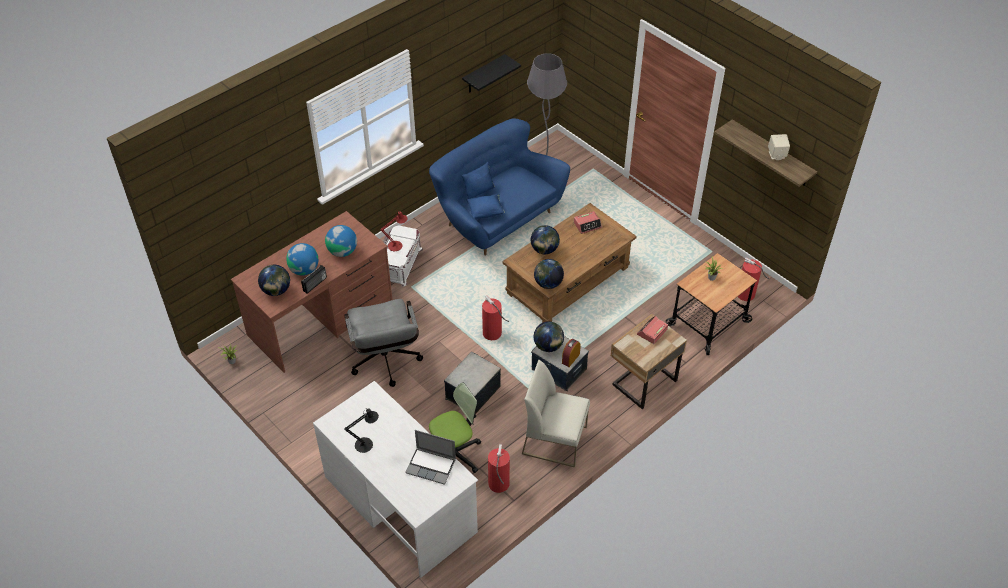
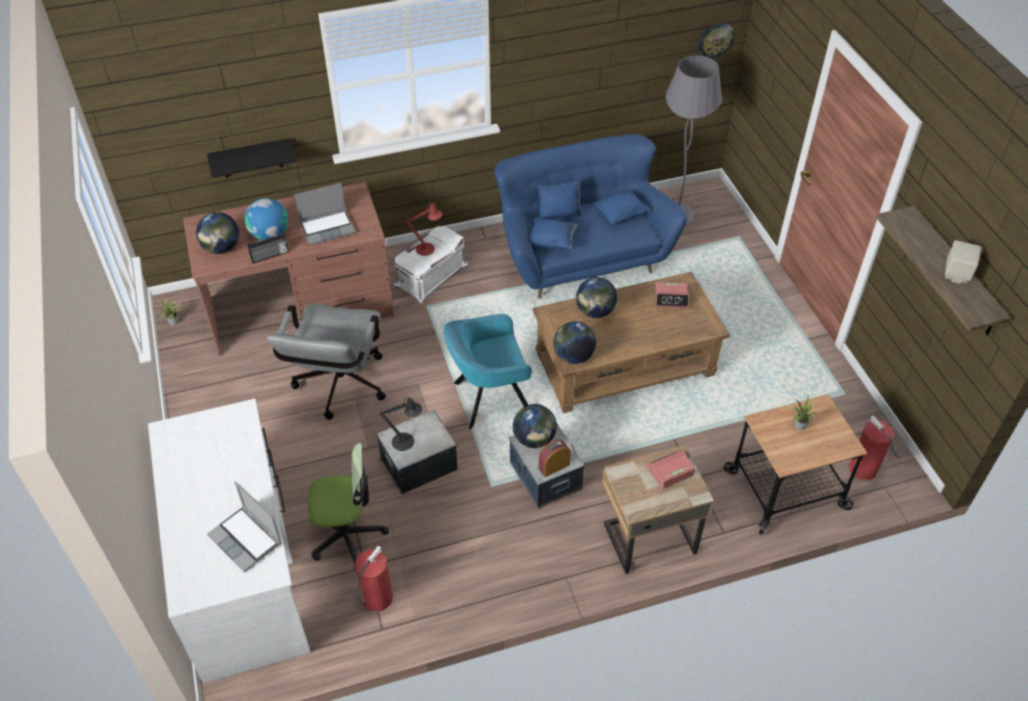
camera: 25 degrees right, 0 degrees up
(342, 251) = (328, 227): globe -> laptop
(366, 444) = (189, 477): black table lamp -> black table lamp (406, 442)
(483, 74) = (609, 62): black shelf -> black shelf (251, 158)
(492, 334) = (489, 399): fire extinguisher -> turquoise armchair
(520, 178) = (620, 215): none -> blue pillow
(545, 38) = (715, 39): none -> wall clock
(555, 440) = (484, 569): white chair -> none

